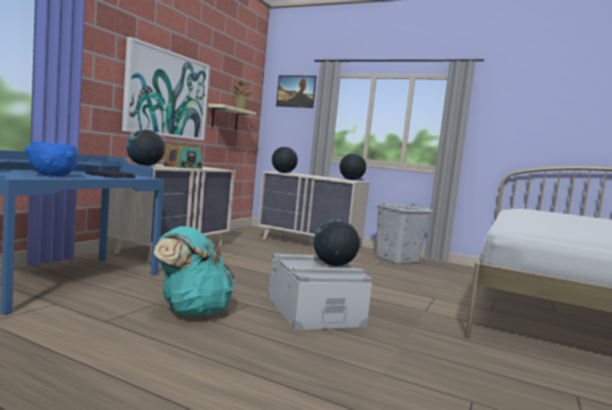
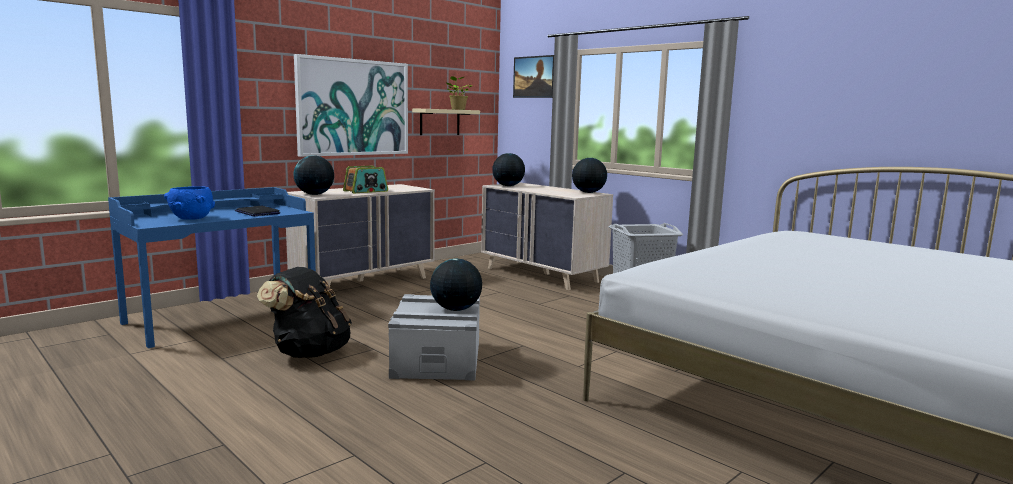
camera: 20 degrees right, 5 degrees up
(192, 311) = (309, 352): turquoise backpack -> black backpack

